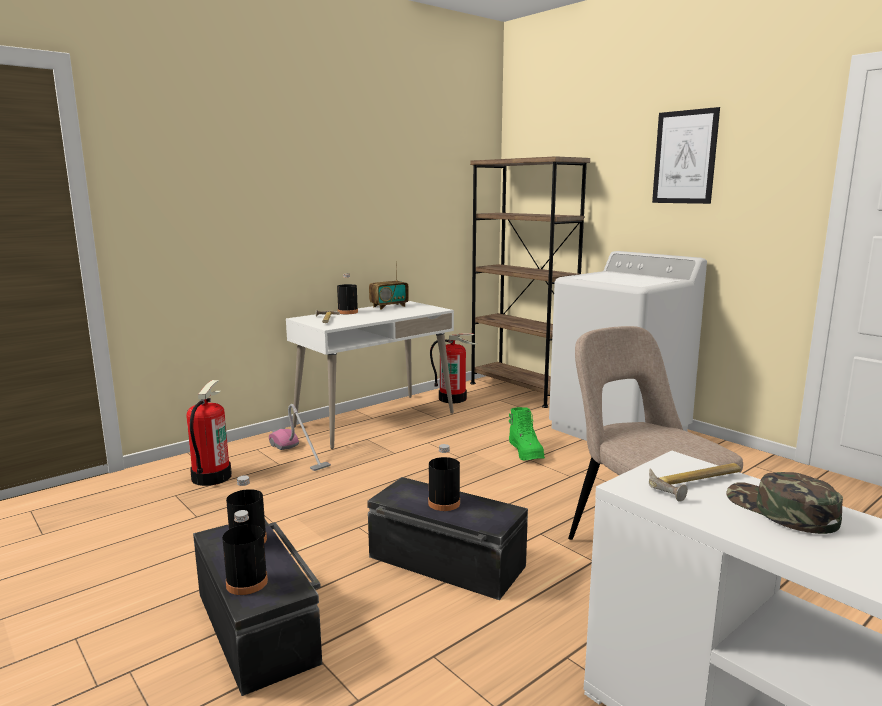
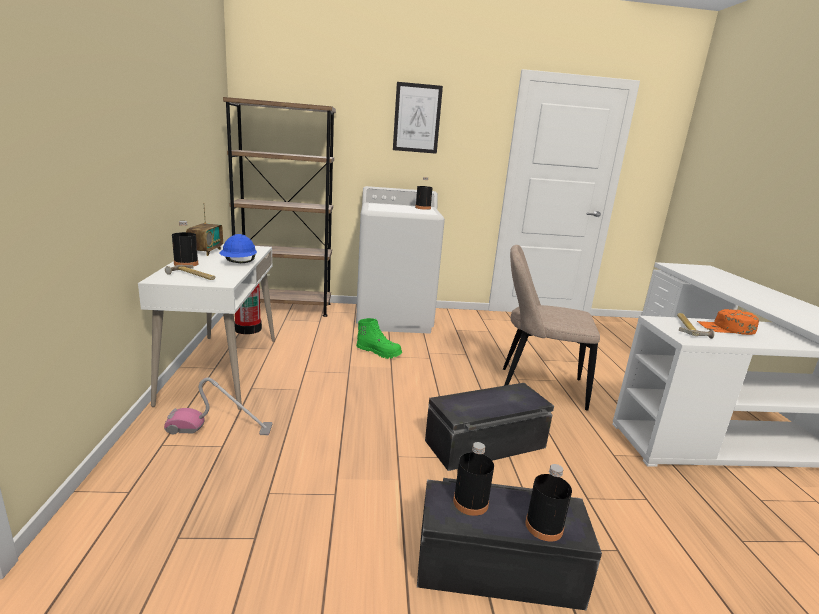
camera: 55 degrees left, 5 degrees up
(211, 477) = (175, 496): fire extinguisher -> none
(383, 317) = (239, 263): none -> blue hard hat
(444, 503) = (490, 401): black bottle -> black bottle (423, 208)
(780, 510) = (726, 328): green cap -> orange cap

